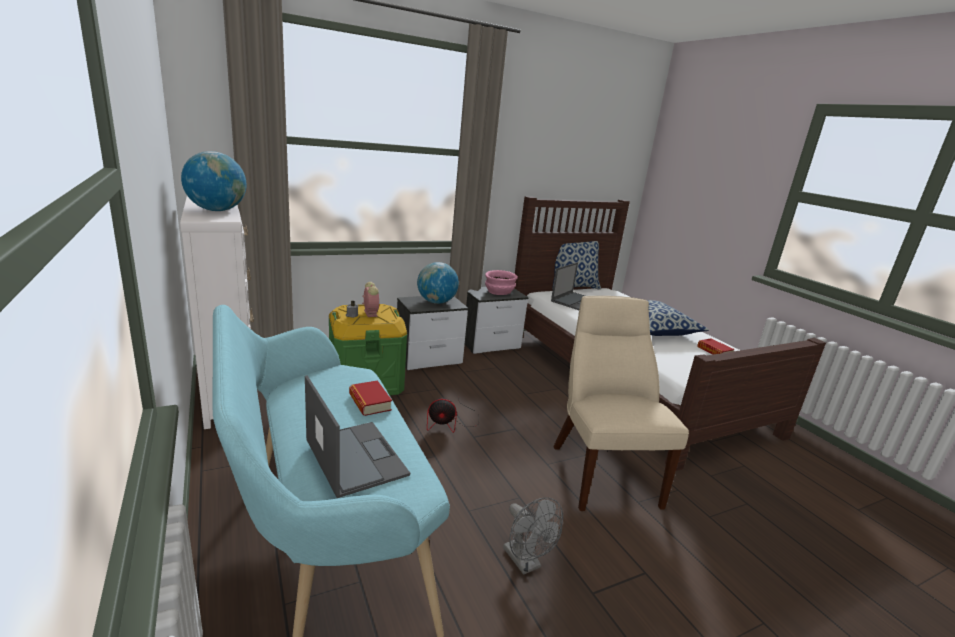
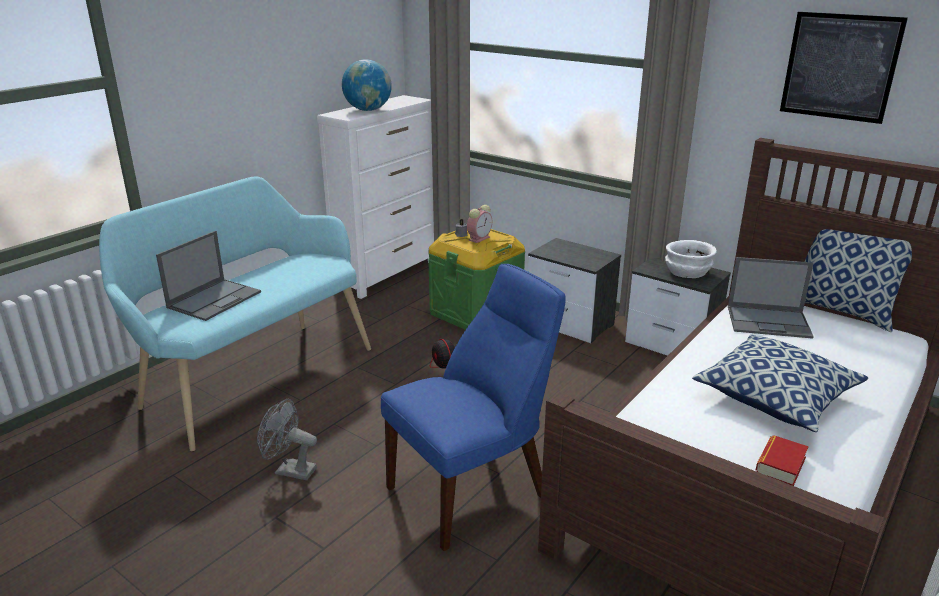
camera: 65 degrees right, 5 degrees up
(370, 402) = (292, 282): book -> none
(436, 302) = (578, 255): globe -> none
(499, 292) = (687, 273): pink bowl -> white bowl
(525, 562) = (290, 470): grey fan -> grey fan turned 75 degrees clockwise
(559, 150) = (840, 67): none -> picture
(602, 471) = (473, 490): beige chair -> blue chair

